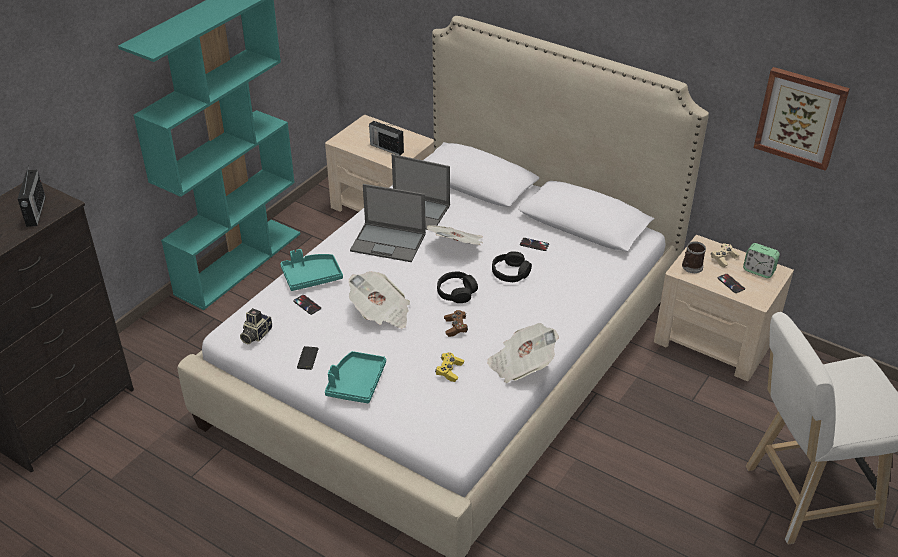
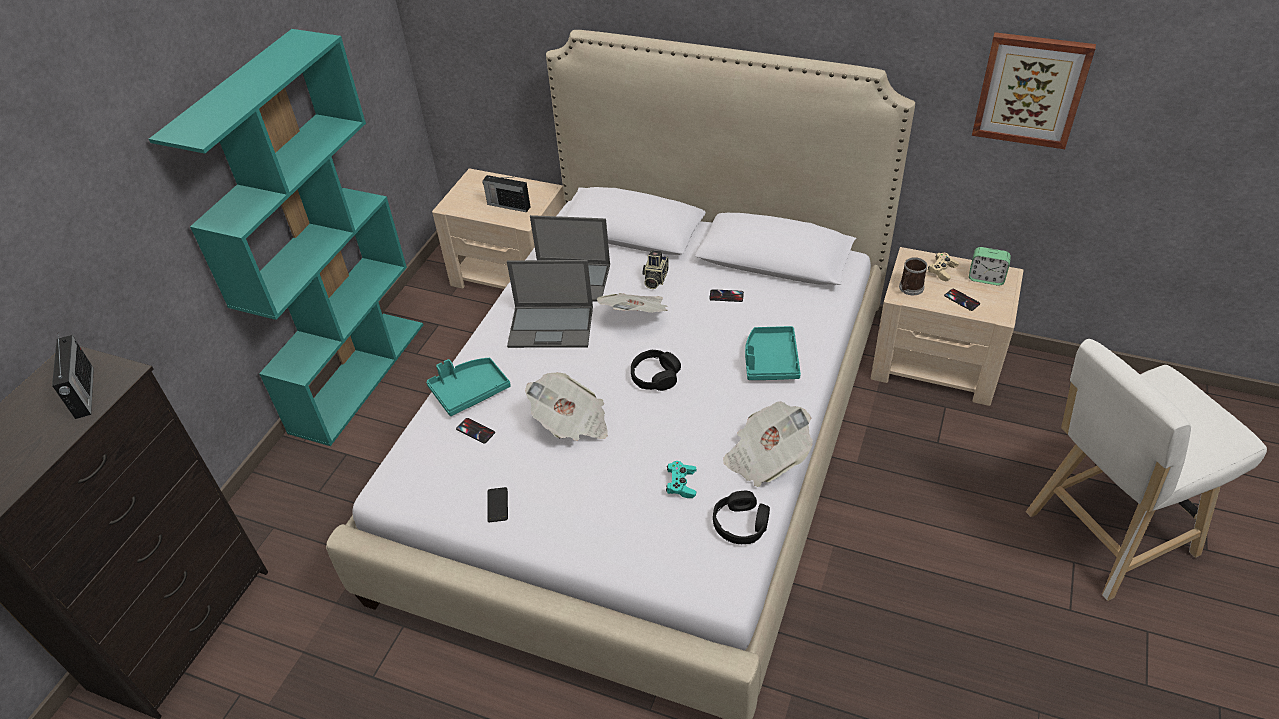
camera: 10 degrees left, 5 degrees up
(255, 334) = (420, 486): camera -> camera (654, 279)
(356, 383) = (570, 527): turquoise tray -> turquoise tray (770, 361)
(449, 371) = (681, 484): yellow game controller -> turquoise game controller
(455, 327) = (669, 423): brown game controller -> none
(510, 273) = (711, 337): black headphones -> black headphones (741, 524)

